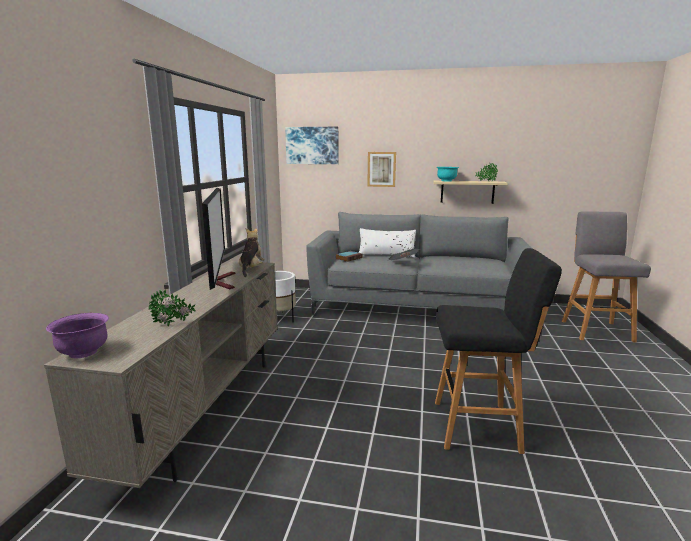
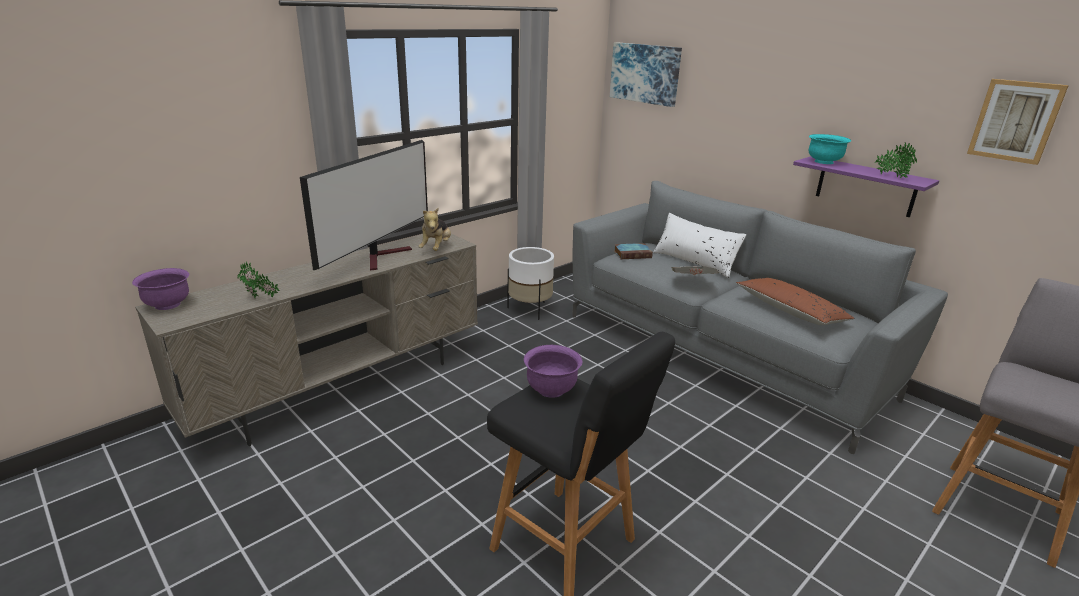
camera: 35 degrees right, 10 degrees up
(251, 269) = (436, 248): plush toy -> plush toy turned 150 degrees clockwise
(381, 169) = (733, 124): picture -> picture (1015, 121)
(461, 312) = (551, 390): none -> purple bowl
(465, 263) = (790, 311): none -> brown pillow
(467, 192) = (865, 186): beige shelf -> purple shelf

